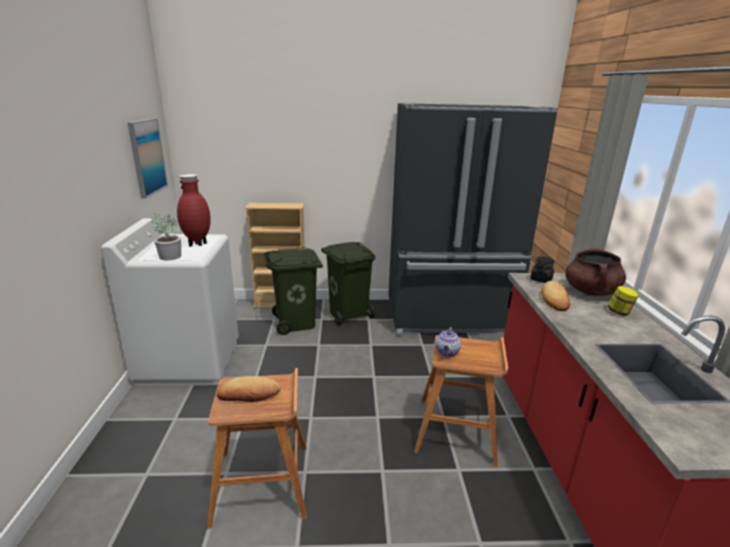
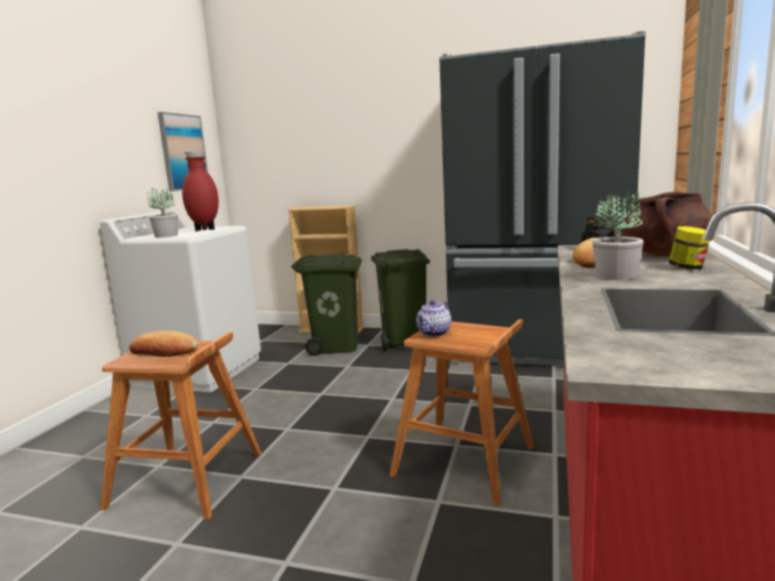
camera: 20 degrees right, 10 degrees down
(588, 324) = (616, 275): none -> potted plant

